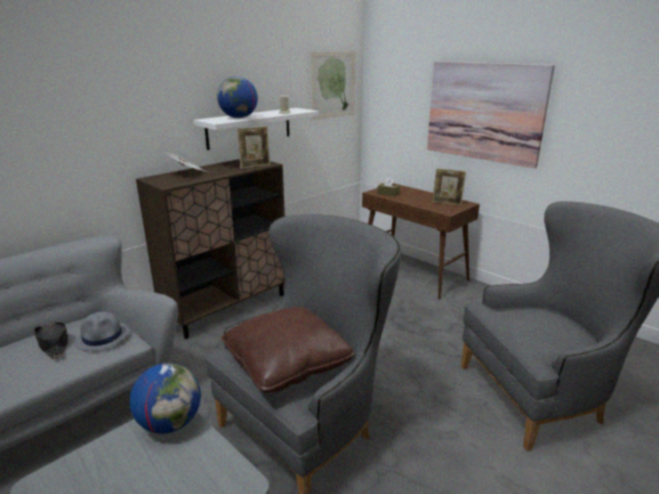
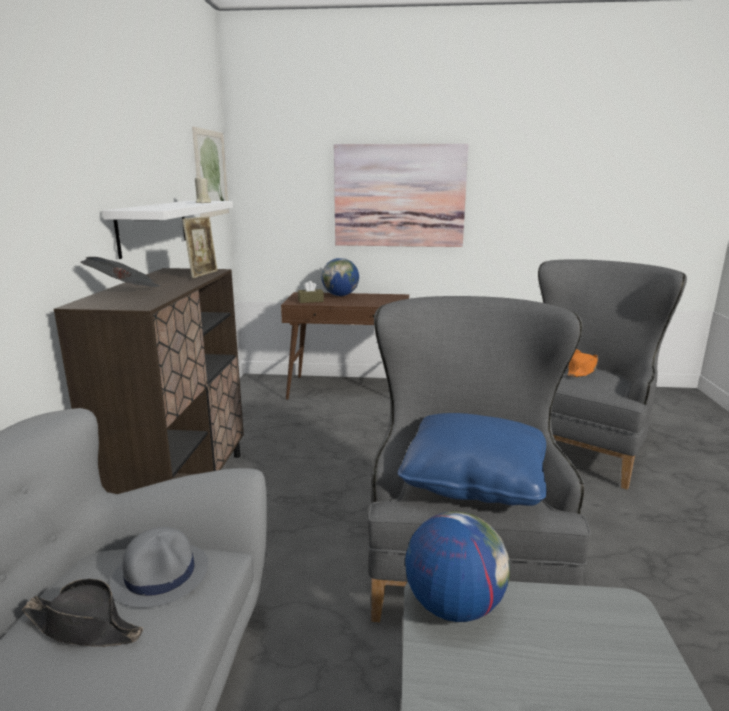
camera: 40 degrees left, 5 degrees down
(239, 118) = (165, 206): globe -> globe (340, 295)
(287, 363) = (473, 480): brown pillow -> blue pillow
(447, 203) = (382, 298): picture frame -> none
(547, 321) = (581, 370): none -> orange hat

